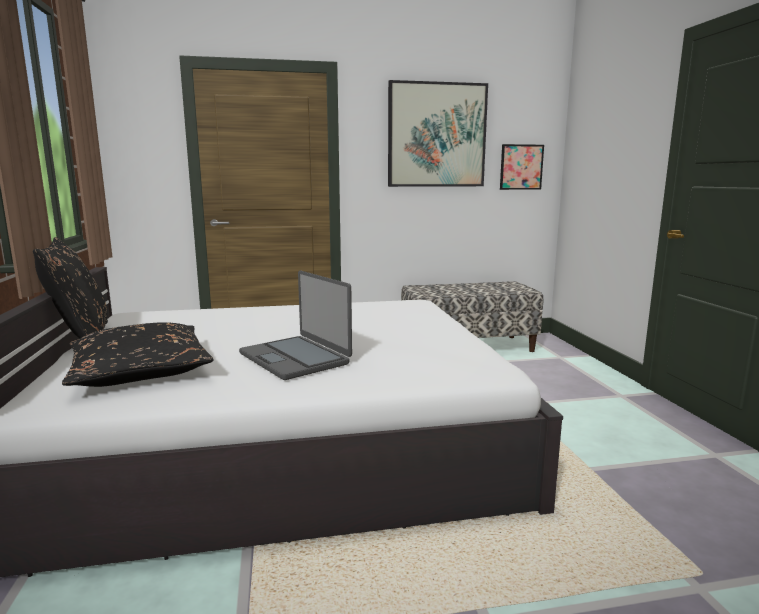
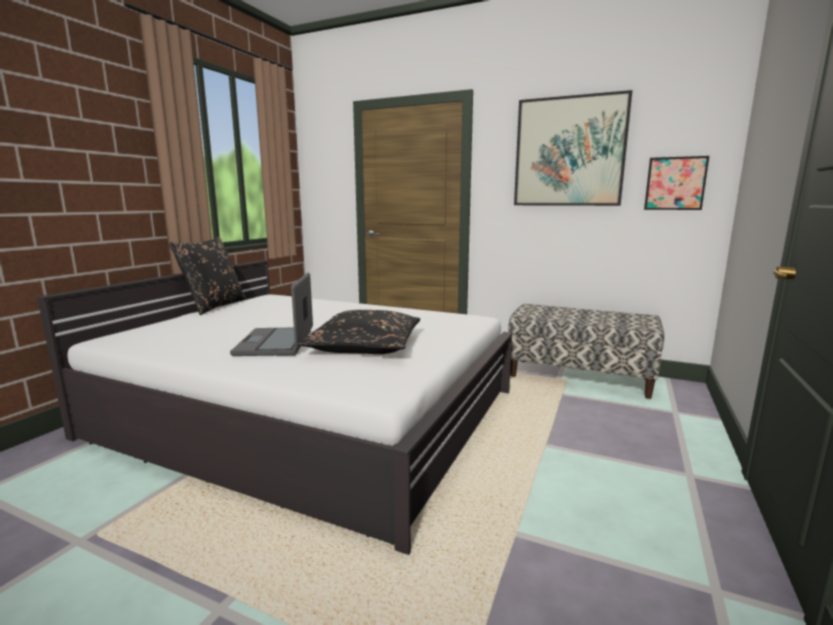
camera: 35 degrees right, 0 degrees up
(140, 370) = (188, 331): black pillow -> black pillow (365, 346)

